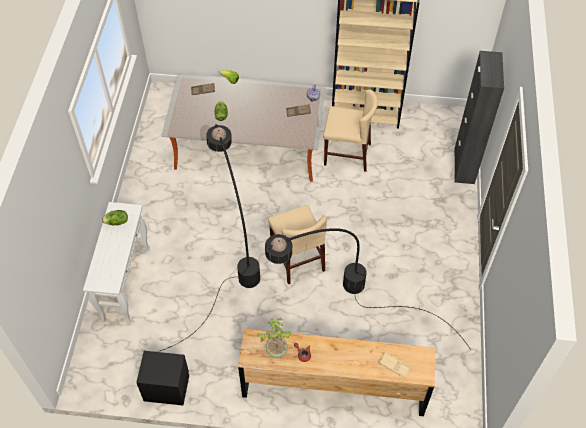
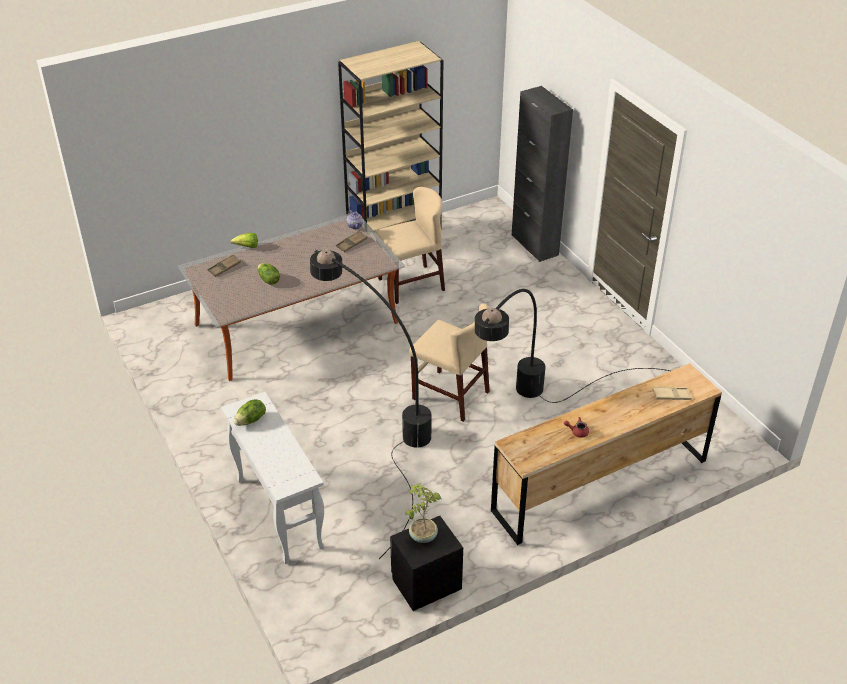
camera: 35 degrees left, 15 degrees down
(276, 349) = (547, 441): potted plant -> potted plant (422, 536)

